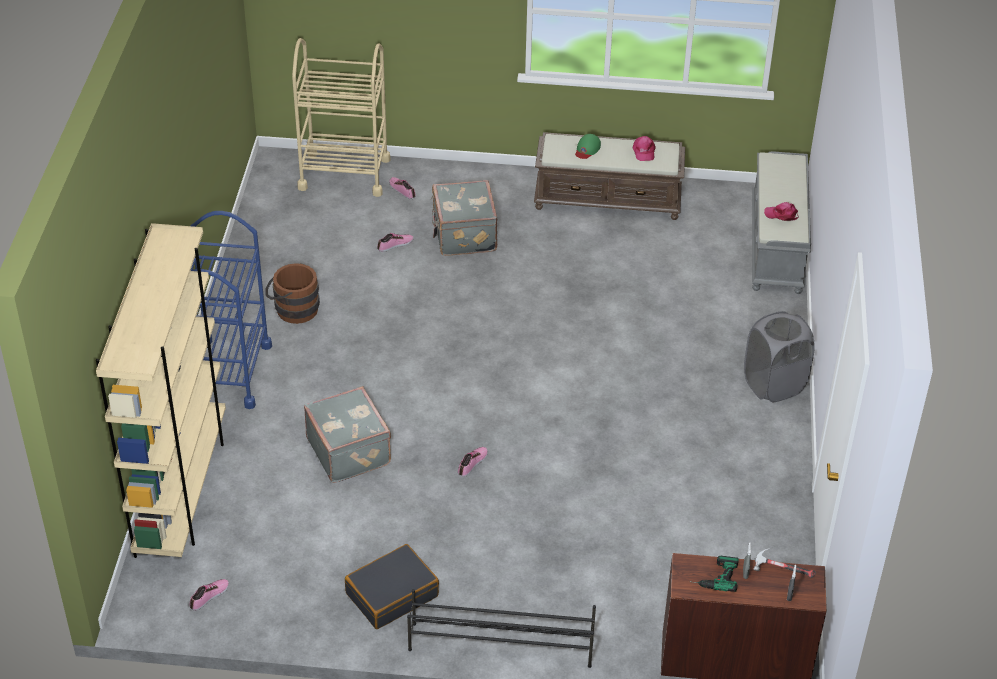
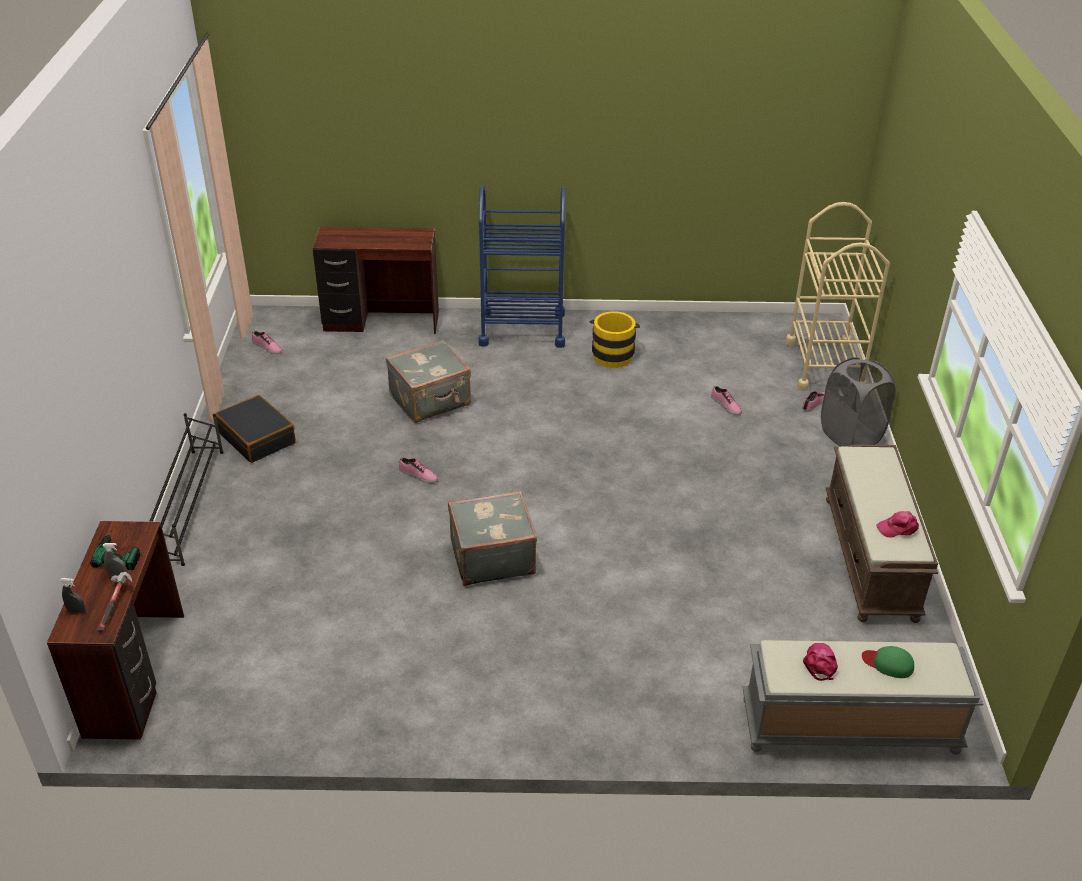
camera: 85 degrees right, 5 degrees down
(182, 490) = (381, 322): beige bookcase -> brown desk
(293, 309) = (613, 354): brown bucket -> yellow bucket
(463, 235) = (758, 448): grey suitcase -> grey suitcase (491, 557)
(587, 149) = (879, 480): green cap -> green cap (888, 663)
(774, 384) = (567, 717): grey laundry basket -> grey laundry basket (850, 435)

